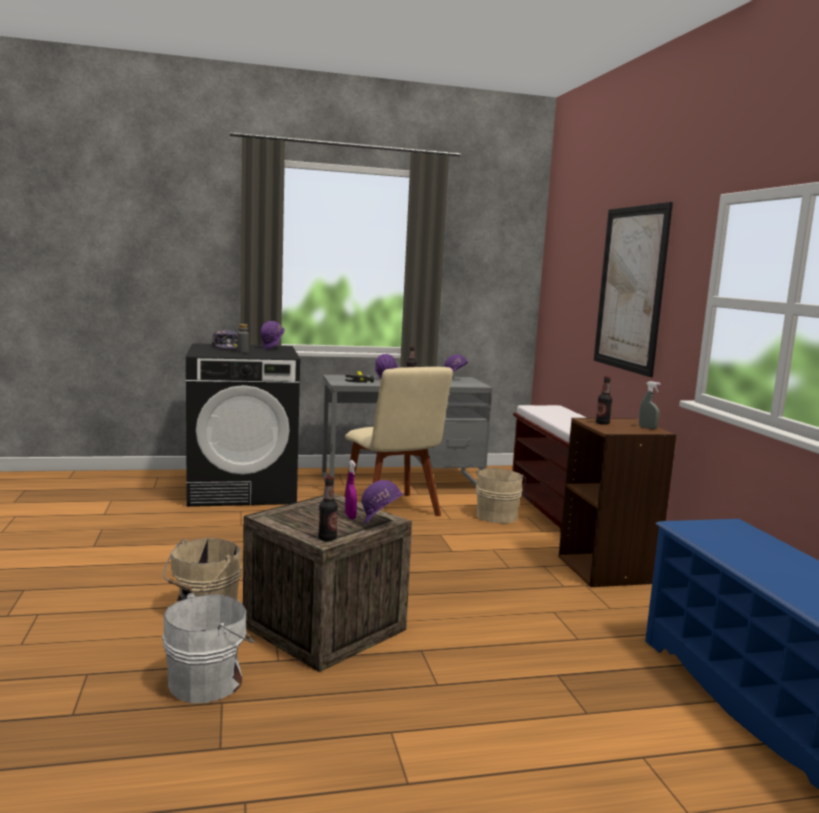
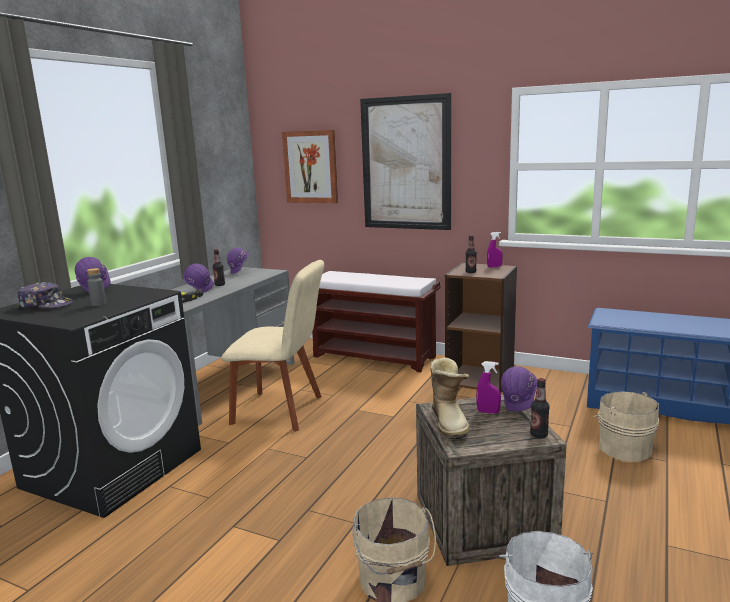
camera: 50 degrees left, 5 degrees up
(312, 507) = (450, 421): none -> boot
(497, 515) = (349, 377): beige bucket -> beige bucket (623, 447)
(570, 286) = (311, 167): none -> picture
(647, 428) = (494, 267): grey spray bottle -> purple spray bottle

